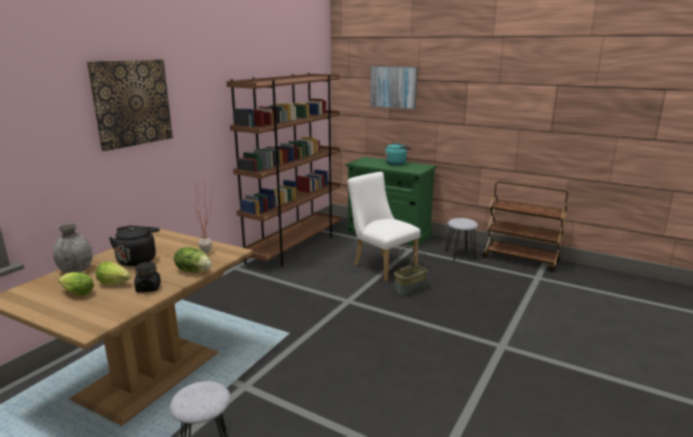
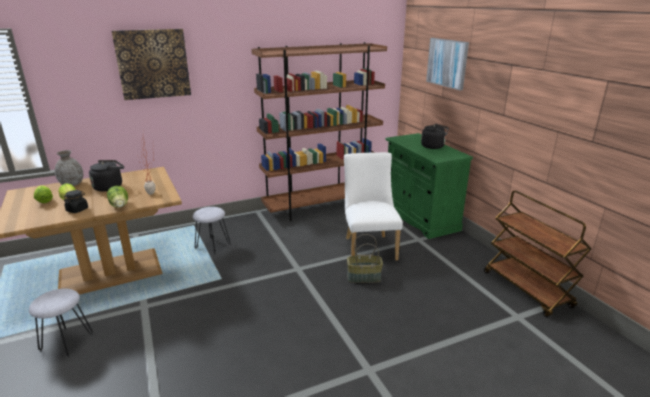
camera: 35 degrees right, 5 degrees up
(396, 163) = (434, 146): turquoise kettle -> black kettle
(460, 255) = (462, 261): grey stool -> grey stool (213, 246)

